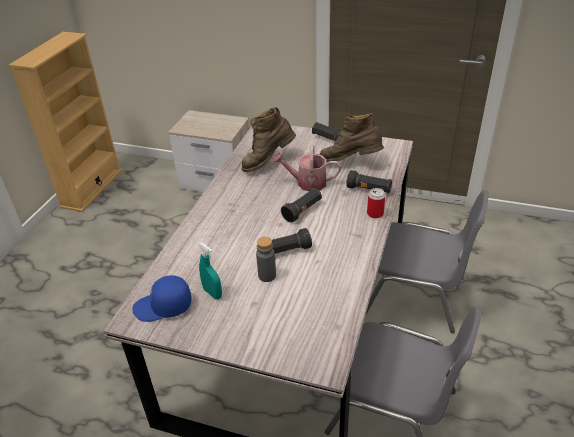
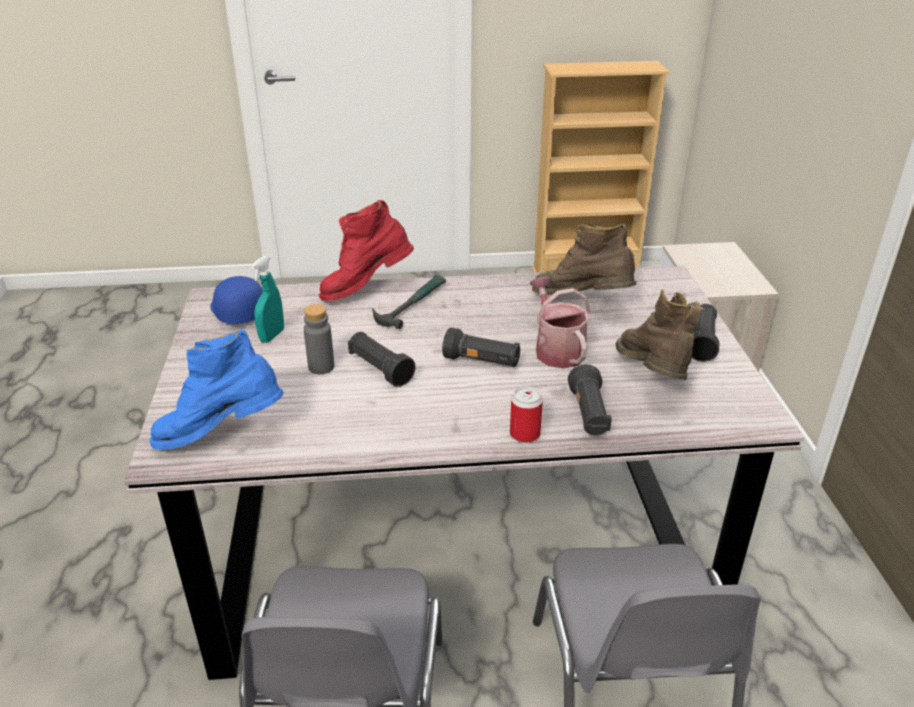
camera: 65 degrees right, 5 degrees down
(185, 238) = (366, 289): none -> red boot
(221, 223) = (411, 305): none -> hammer
(317, 334) = (221, 436): none -> blue boot

